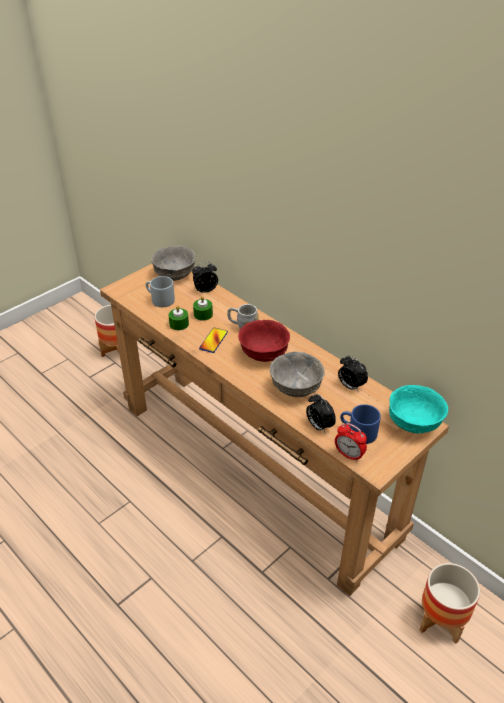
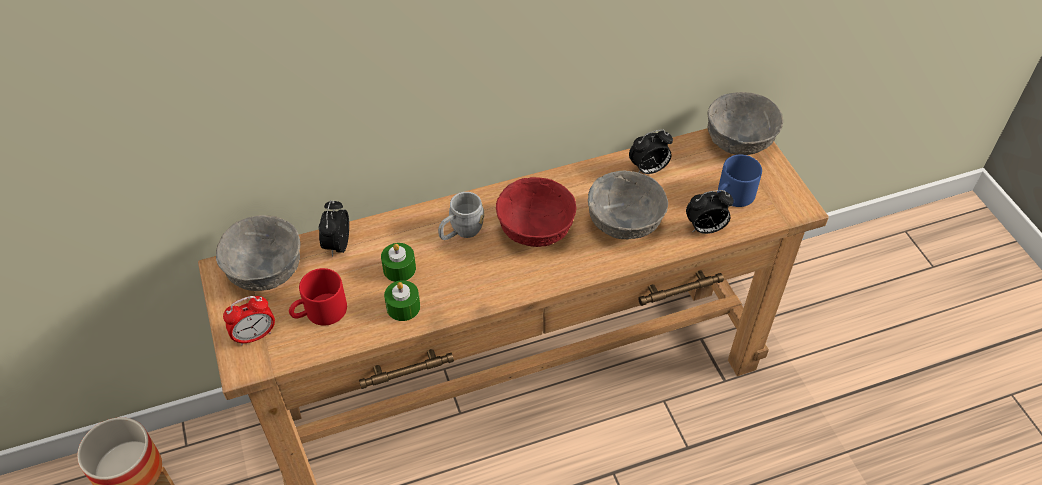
camera: 65 degrees left, 10 degrees up
(159, 299) = (320, 313): grey mug -> red mug
(213, 341) = (471, 277): phone -> none
(349, 455) = (766, 220): alarm clock -> alarm clock (255, 336)
(413, 423) = (739, 142): turquoise bowl -> grey bowl
(441, 621) = (816, 301): planter -> none

